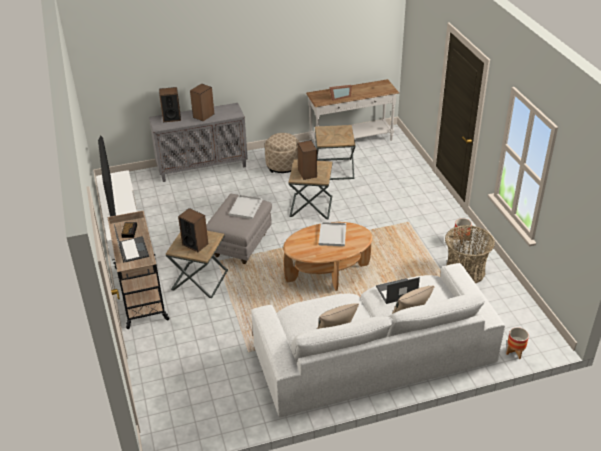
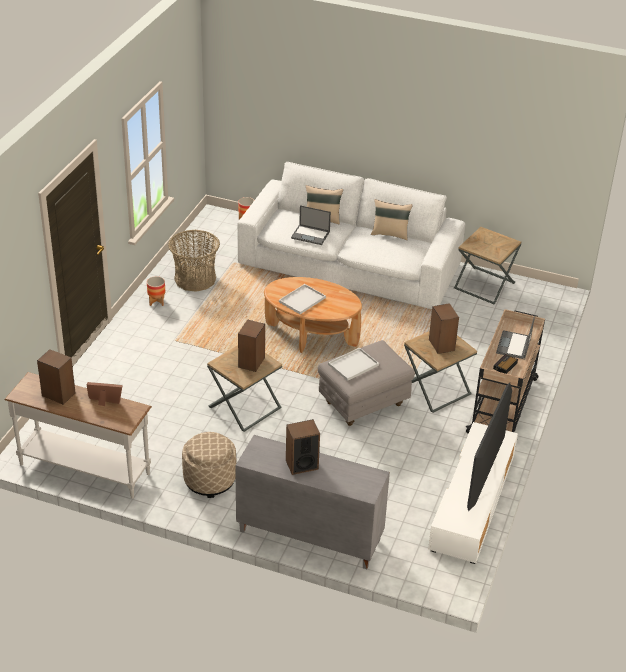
camera: 145 degrees left, 0 degrees up
(171, 118) = (346, 484): speaker -> speaker (58, 394)
(334, 169) = (160, 439): brown side table -> brown side table (484, 285)

